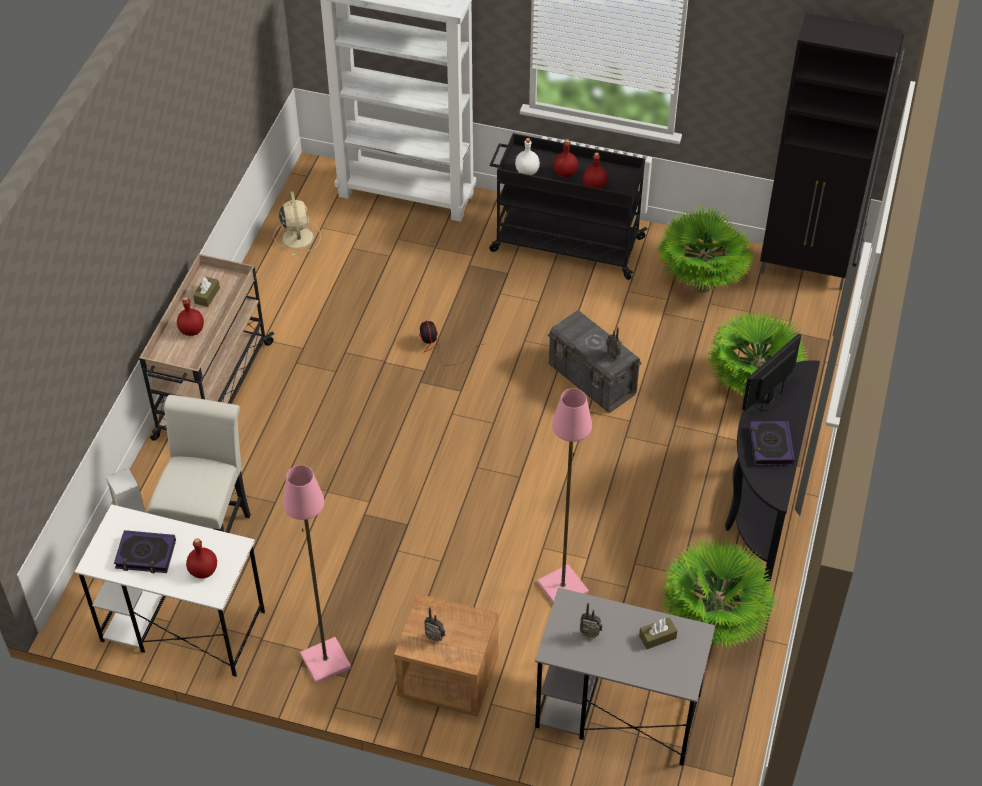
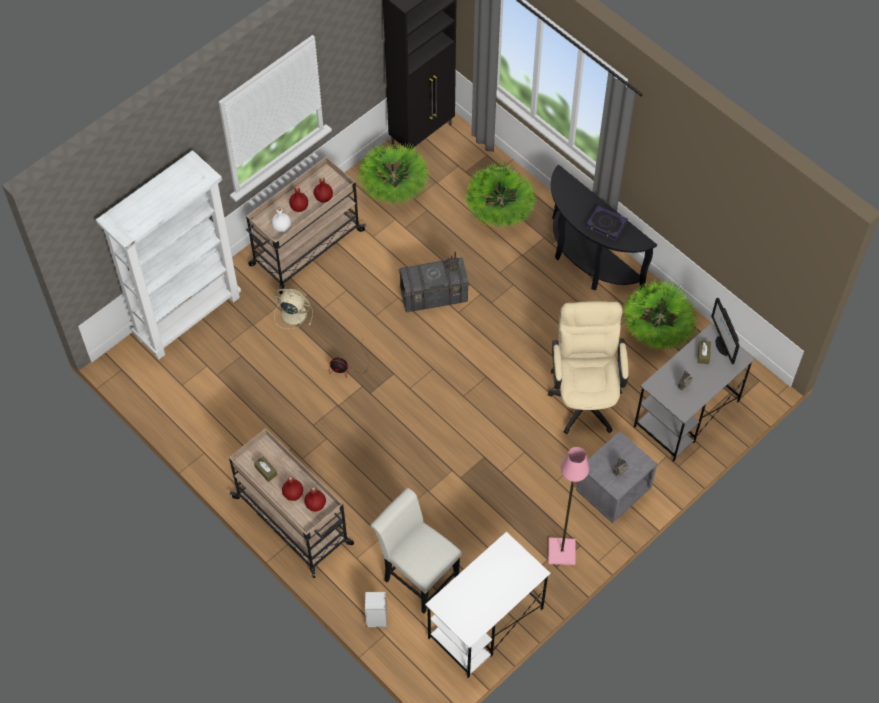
camera: 60 degrees left, 10 degrees up
(145, 555) = (481, 599): book -> none
(204, 571) = (514, 571): red bottle -> red bottle (316, 504)
(297, 236) = (180, 403): beige fan -> beige fan (292, 314)
(447, 678) = (613, 490): brown nightstand -> grey nightstand
(563, 588) = (585, 396): pink floor lamp -> beige office chair
(565, 244) = (305, 248): black cart -> beige cart
(768, 400) = (571, 206): monitor -> monitor (722, 345)

